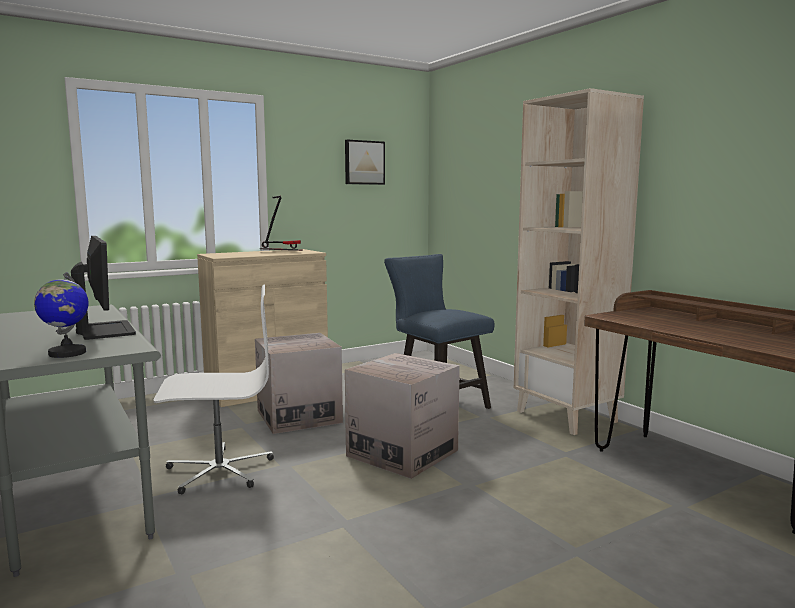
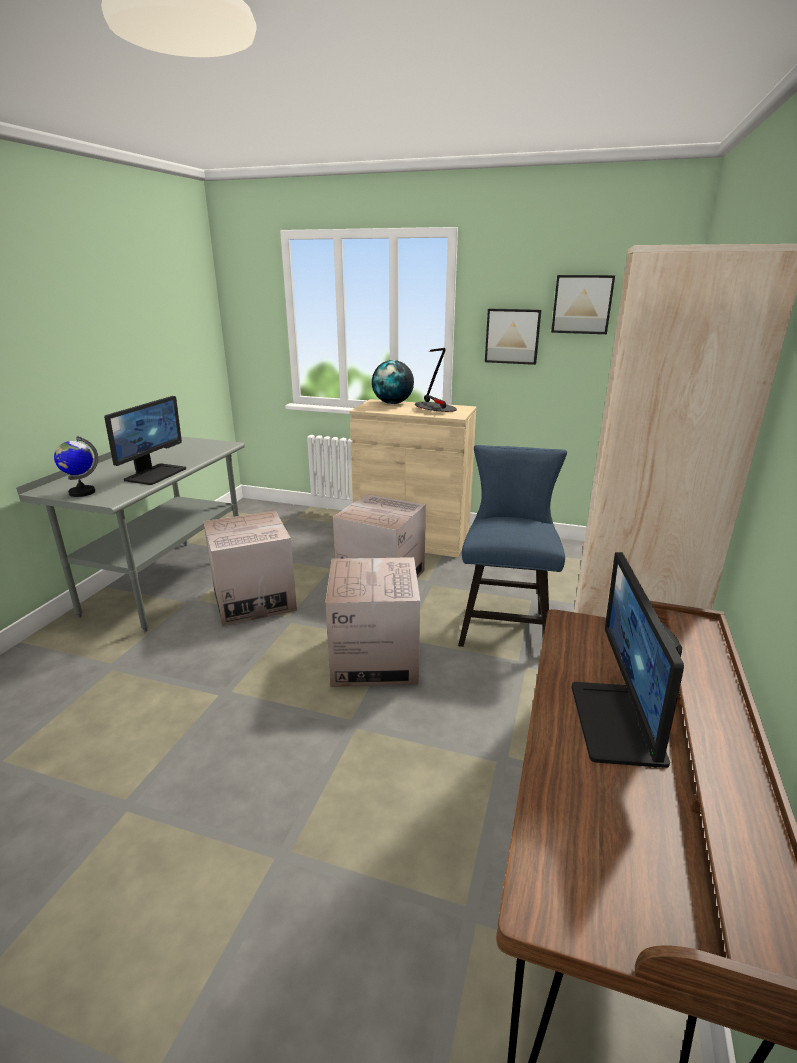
camera: 50 degrees right, 15 degrees up
(219, 470) = (254, 600): white office chair -> cardboard box
(231, 253) = (393, 403): none -> globe
(316, 188) = (512, 336): none -> picture
(705, 328) = (619, 723): none -> monitor

